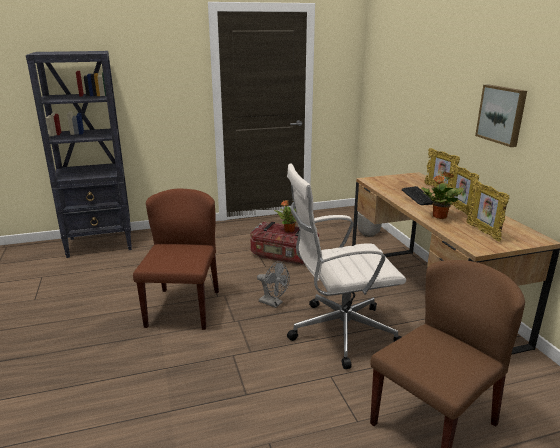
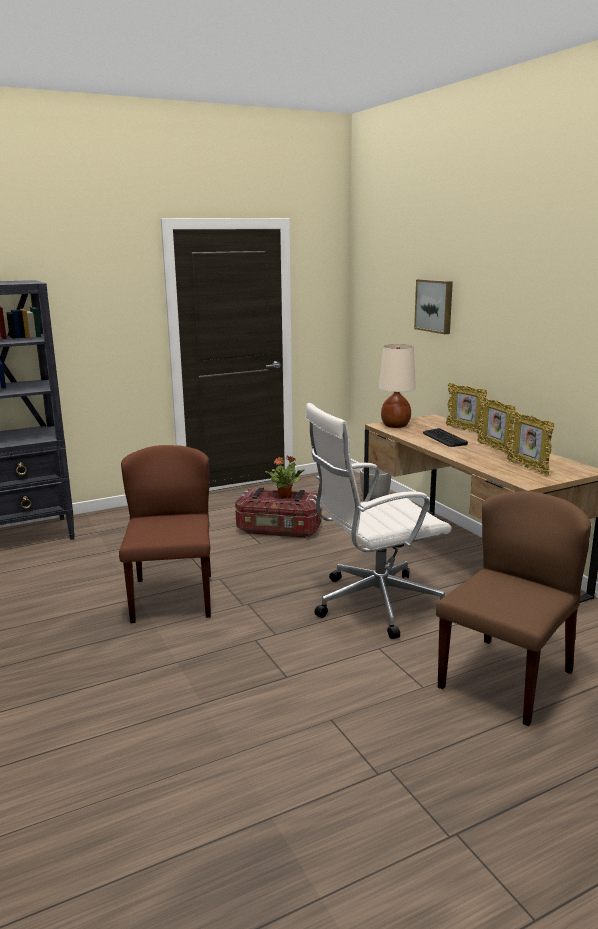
camera: 10 degrees left, 5 degrees down
(274, 303) = (285, 581): grey fan -> none
(381, 181) = (395, 426): none -> beige table lamp
(439, 216) = (475, 456): potted plant -> none
(502, 114) = (530, 339): picture -> picture (435, 306)

